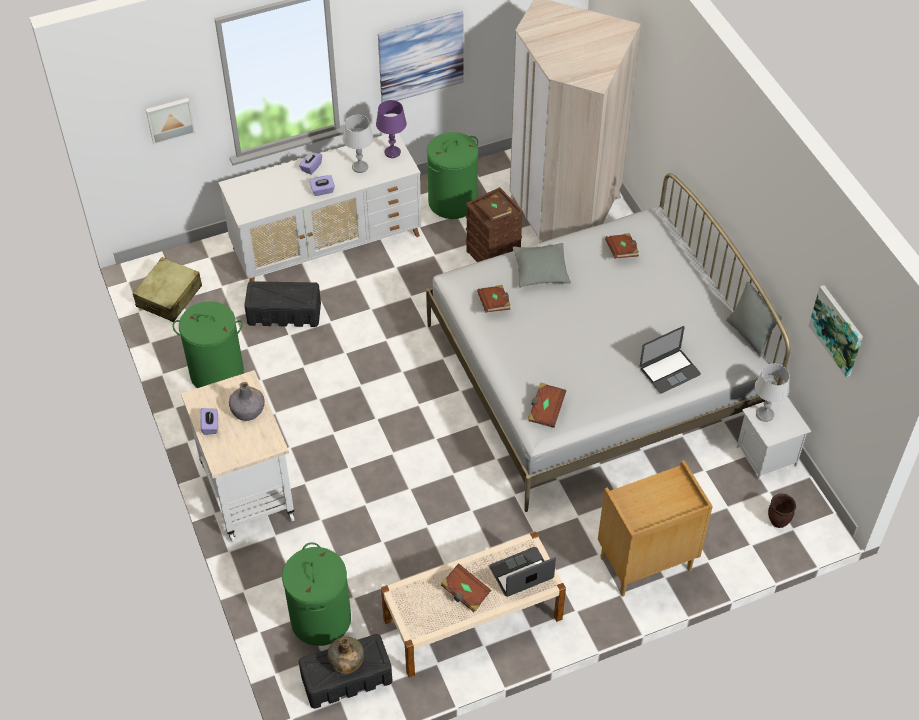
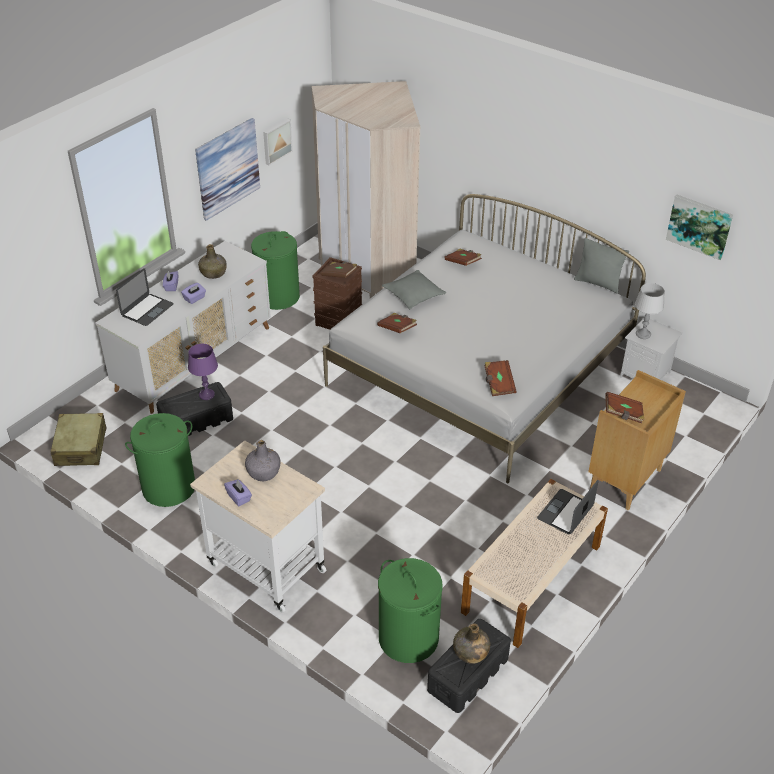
camera: 30 degrees left, 10 degrees down
(170, 119) = (42, 268): picture -> picture (276, 141)
(360, 167) = (213, 273): grey table lamp -> green bottle
(392, 152) = (233, 255): purple table lamp -> purple table lamp (207, 395)
(465, 593) = (535, 547): brown book -> brown book (623, 414)
(669, 371) = (565, 324): laptop -> laptop (147, 310)
(778, 521) = (690, 413): brown planter -> none

